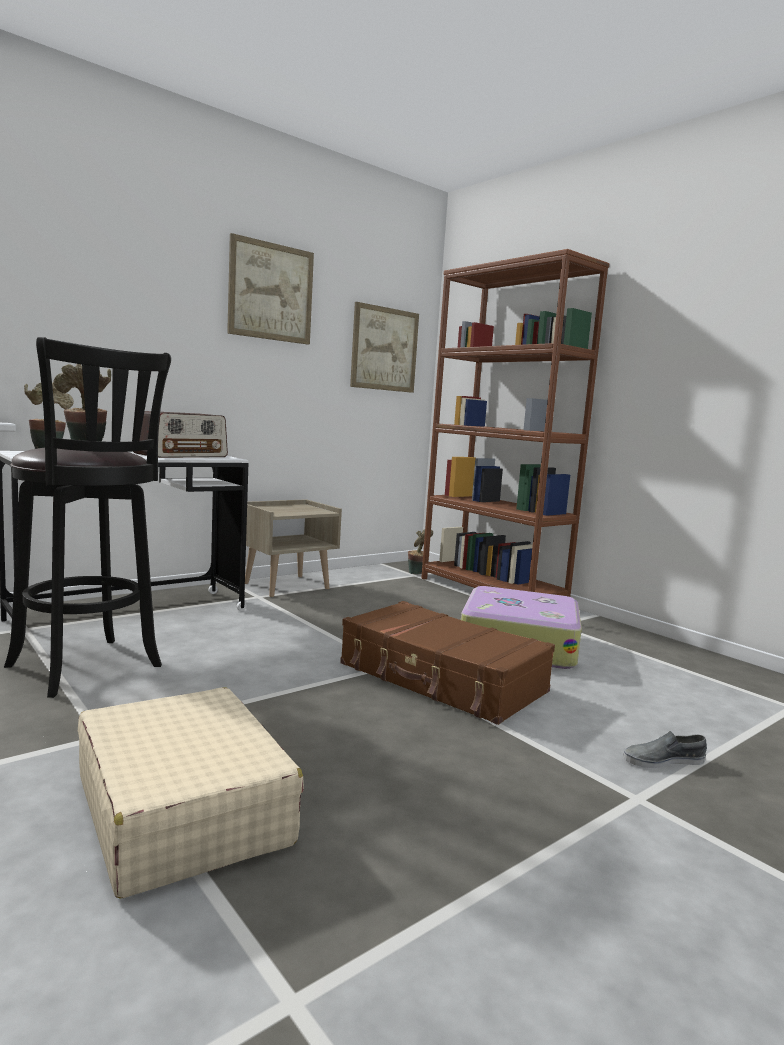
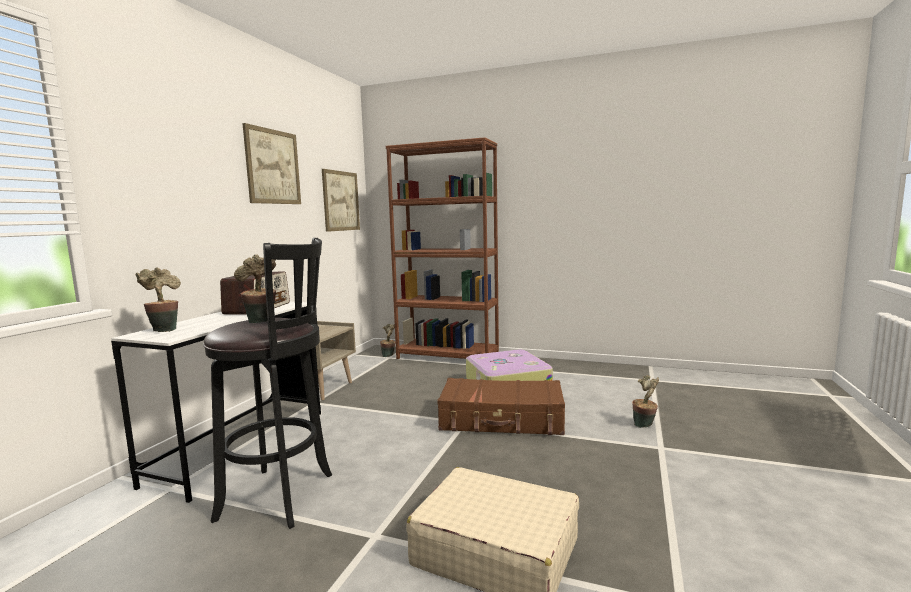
camera: 30 degrees left, 0 degrees up
(663, 760) = (645, 425): grey shoe -> potted plant

